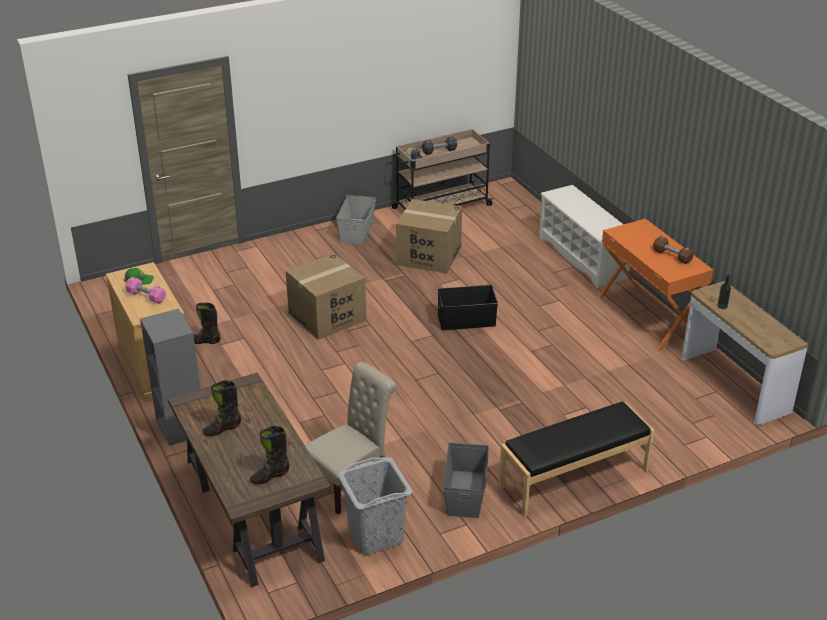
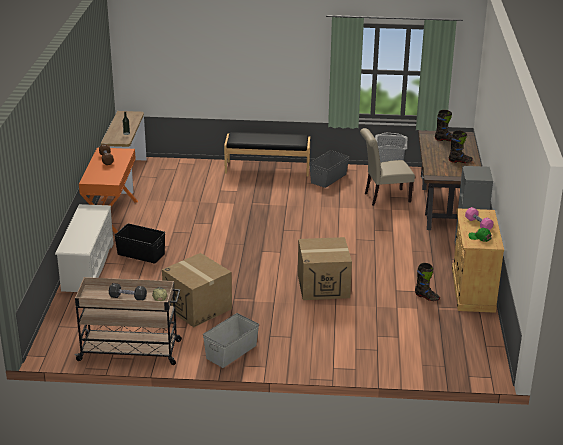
camera: 150 degrees left, 5 degrees down
(467, 321) = (229, 252): black storage box -> black storage box (141, 254)

